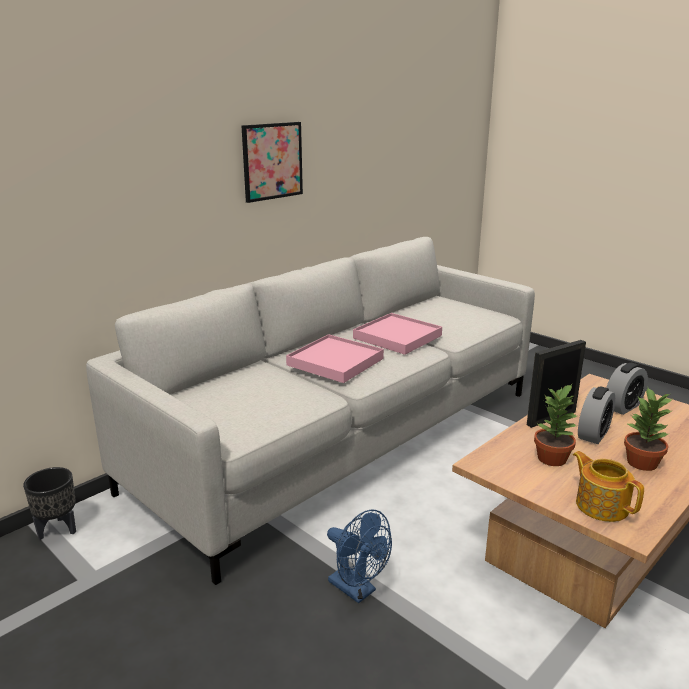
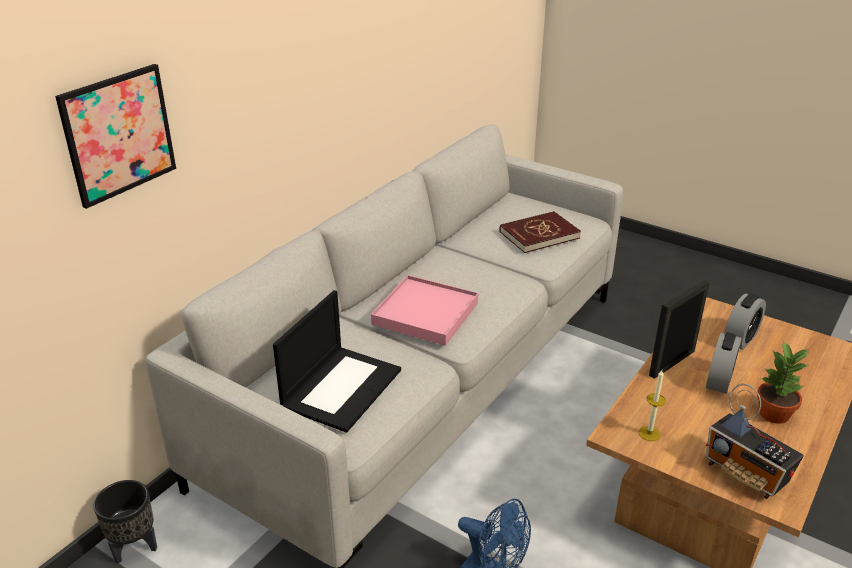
camera: 10 degrees left, 10 degrees up
(242, 402) = (341, 387): none -> laptop
(272, 161) = (324, 71): picture -> picture (118, 134)
(397, 337) = (483, 267): pink tray -> none
(454, 321) = (539, 235): none -> red book
(513, 466) = (649, 433): none -> candle
(553, 459) = (686, 419): potted plant -> none
(601, 505) = (746, 474): teapot -> radio

